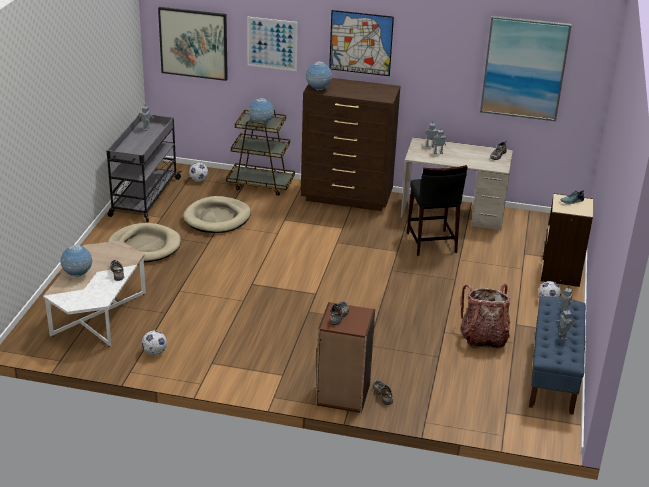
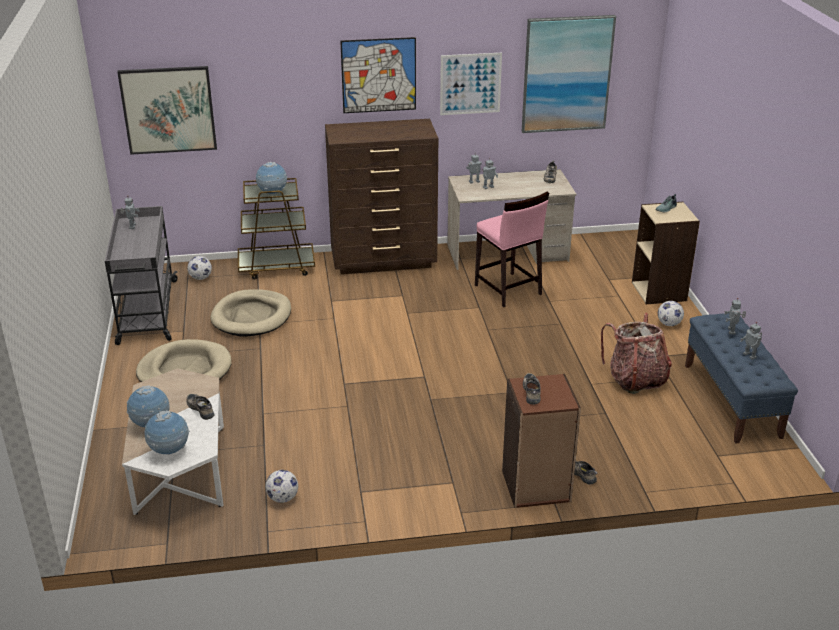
camera: 20 degrees left, 0 degrees up
(272, 43) = (270, 94): picture -> picture (470, 84)
(318, 89) = (343, 138): globe -> globe (169, 451)
(431, 243) = (507, 290): black stool -> pink stool

